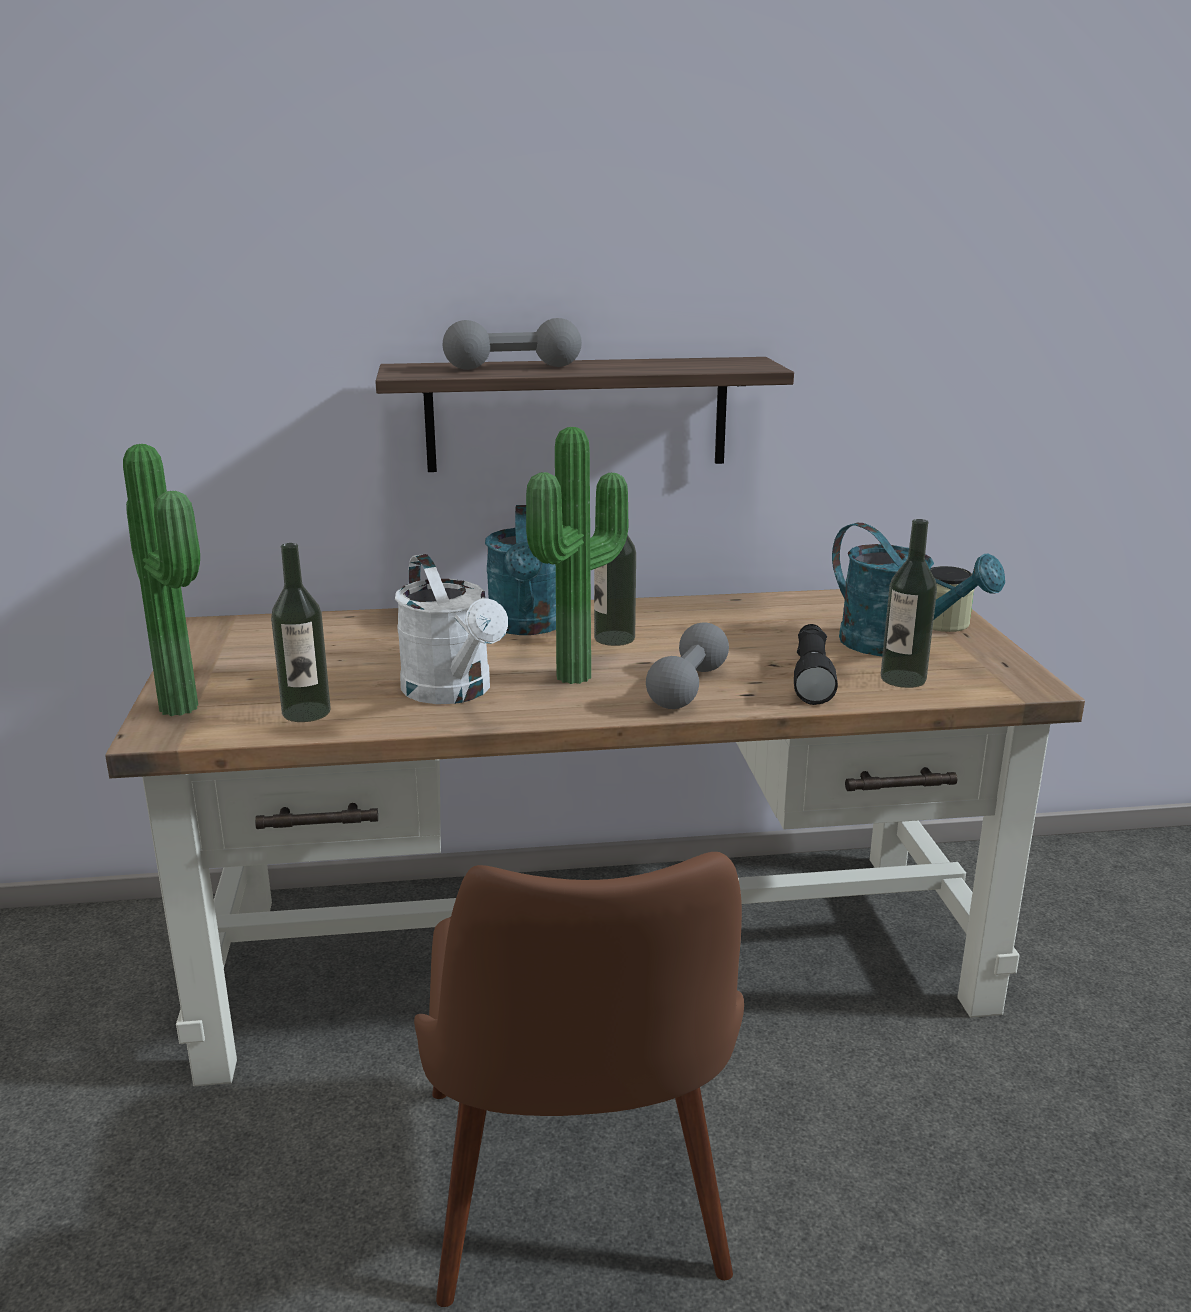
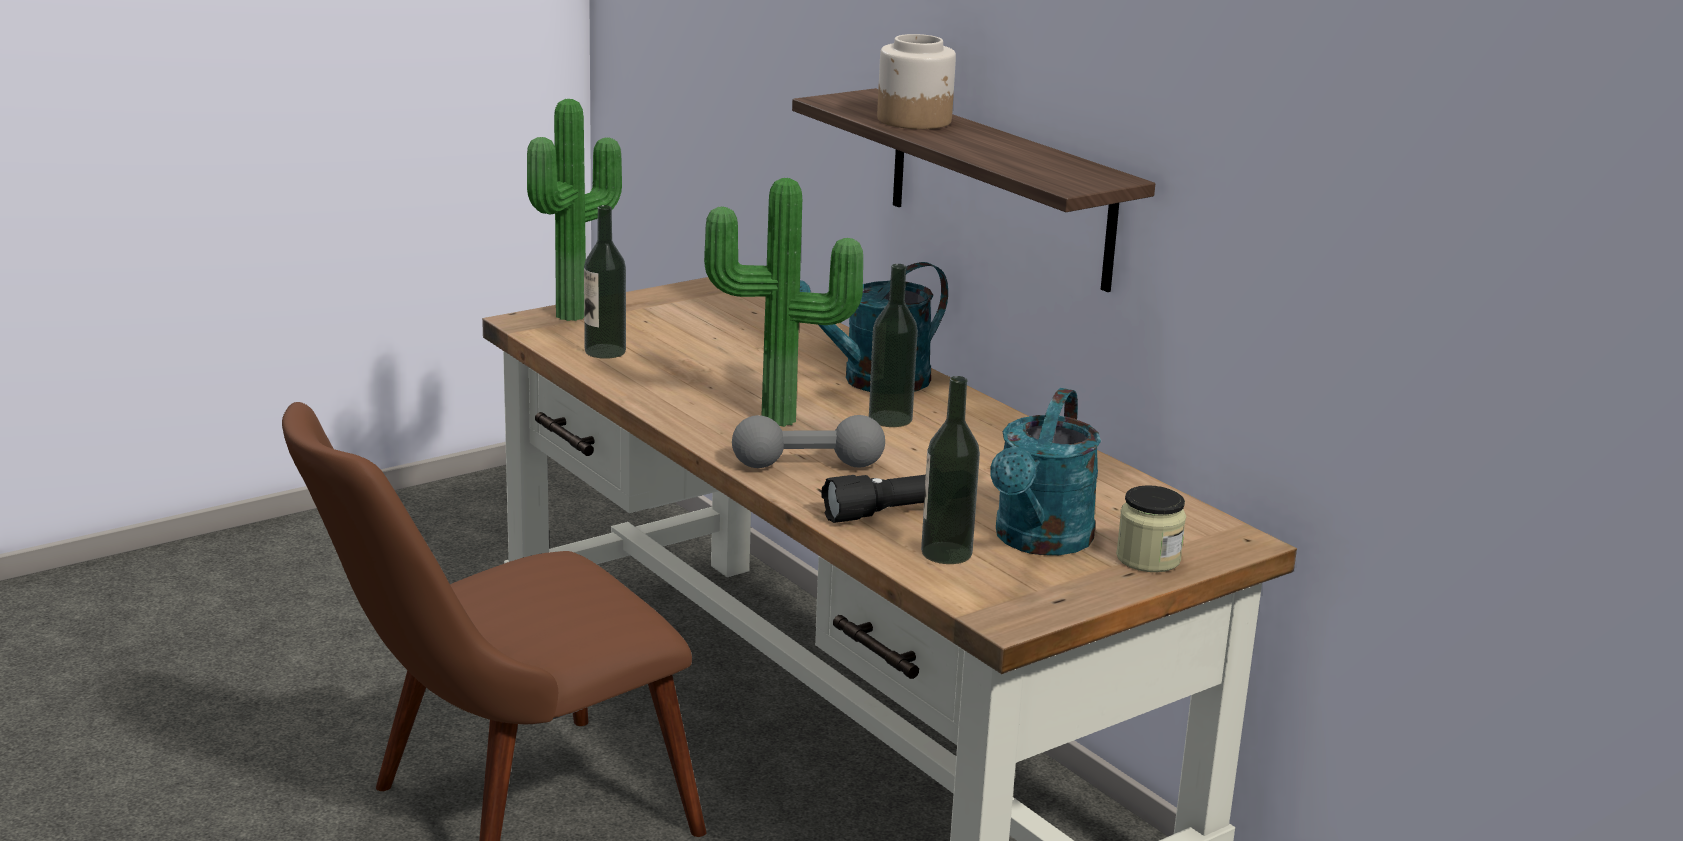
camera: 60 degrees right, 0 degrees up
(453, 692) = (695, 386): white watering can -> none
(513, 368) = (915, 120): grey dumbbell -> jar

